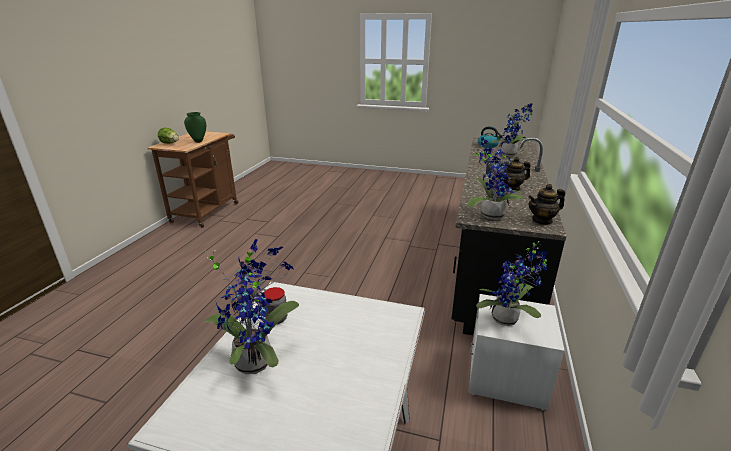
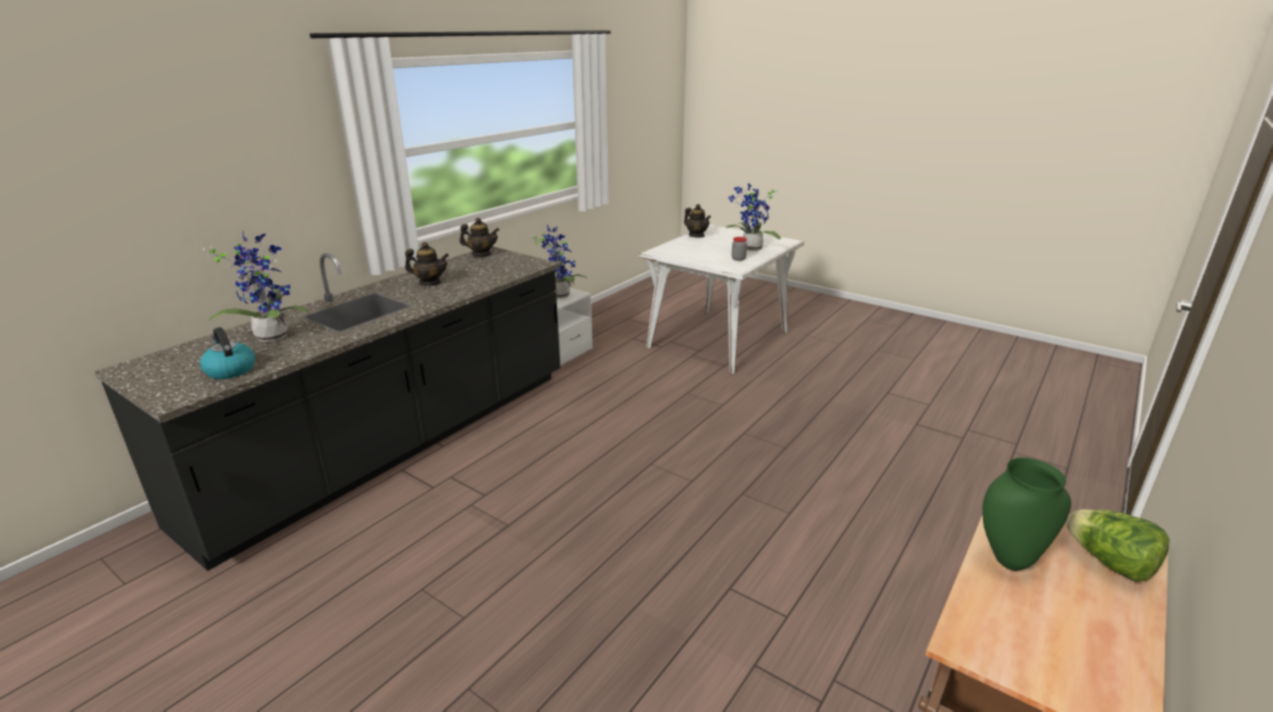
camera: 160 degrees left, 0 degrees up
(369, 400) = (696, 236): none -> teapot
(489, 214) = (517, 264): potted plant -> none

